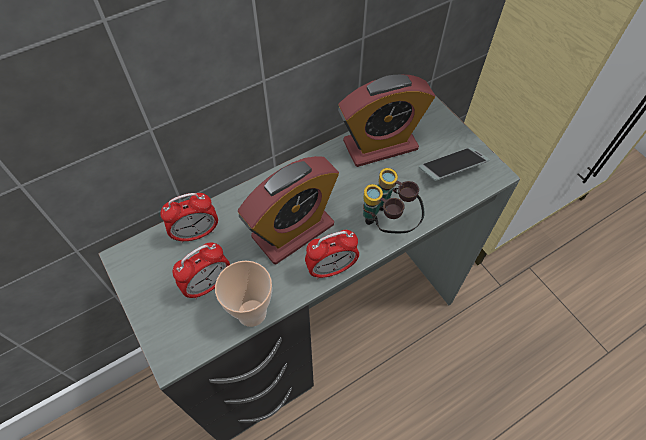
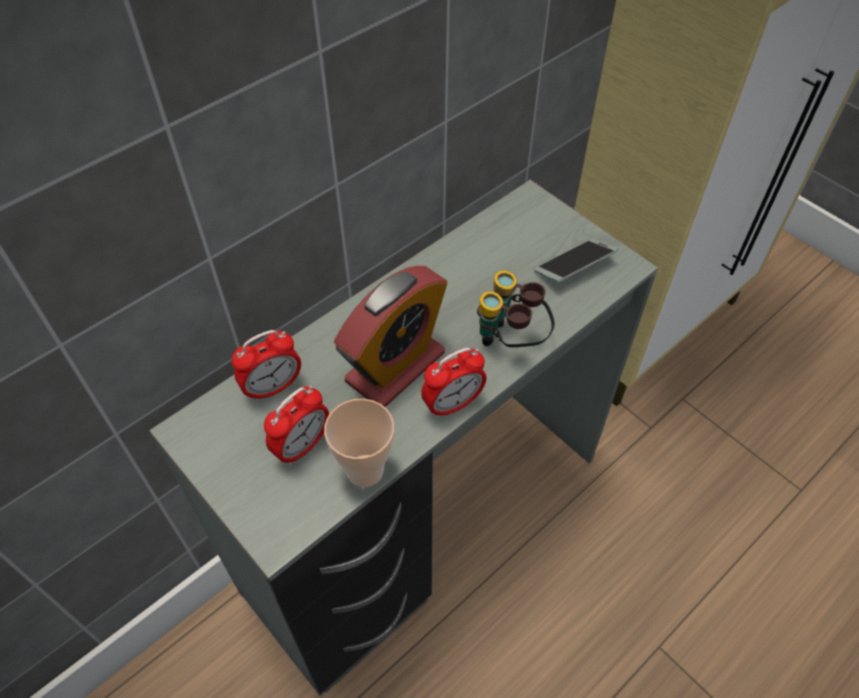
camera: 10 degrees left, 5 degrees down
(380, 145) = (481, 251): alarm clock -> none

